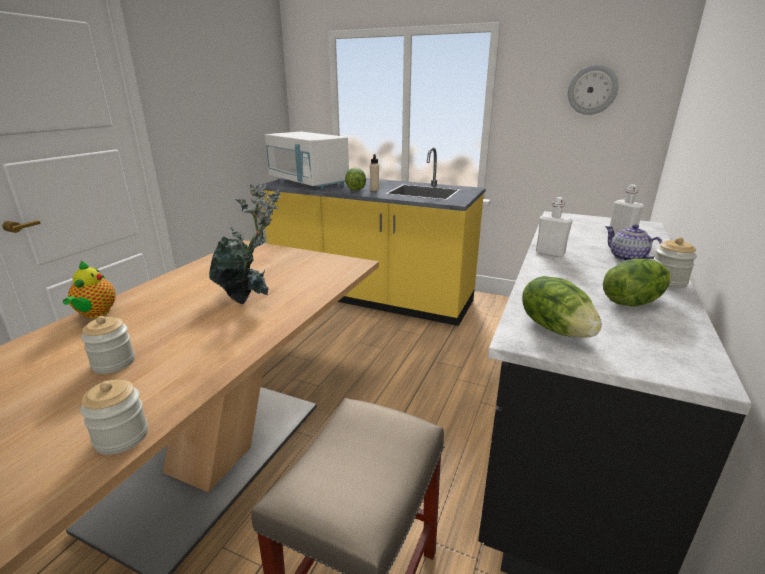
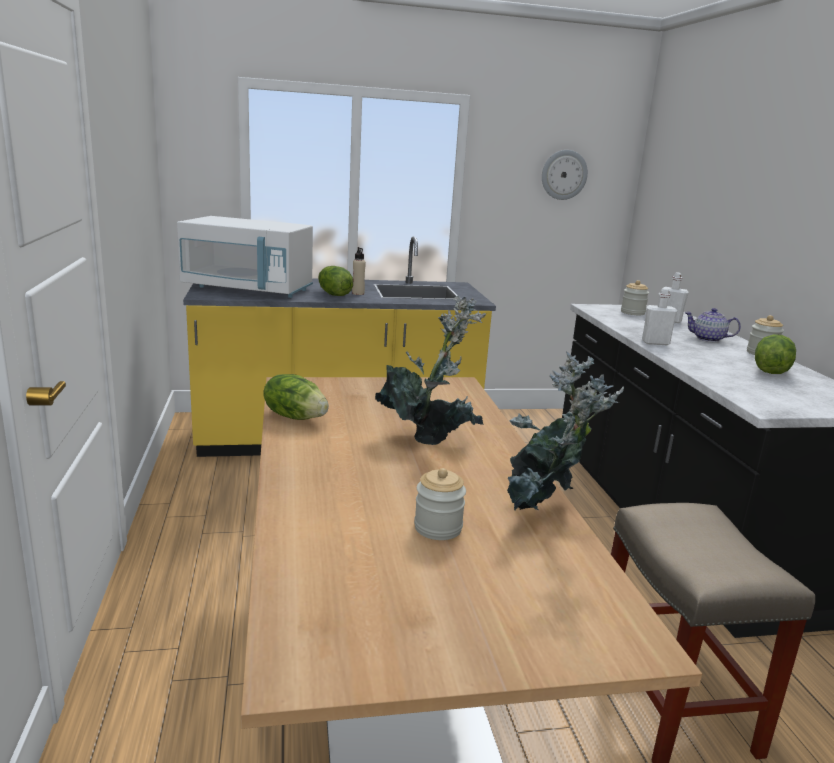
camera: 35 degrees left, 5 degrees down
(95, 314) = (291, 493): teapot -> none
(121, 437) = (588, 572): jar -> jar (632, 312)
(200, 376) = (542, 512): none -> potted plant
(555, 328) = (768, 397): lettuce -> lettuce (295, 416)

